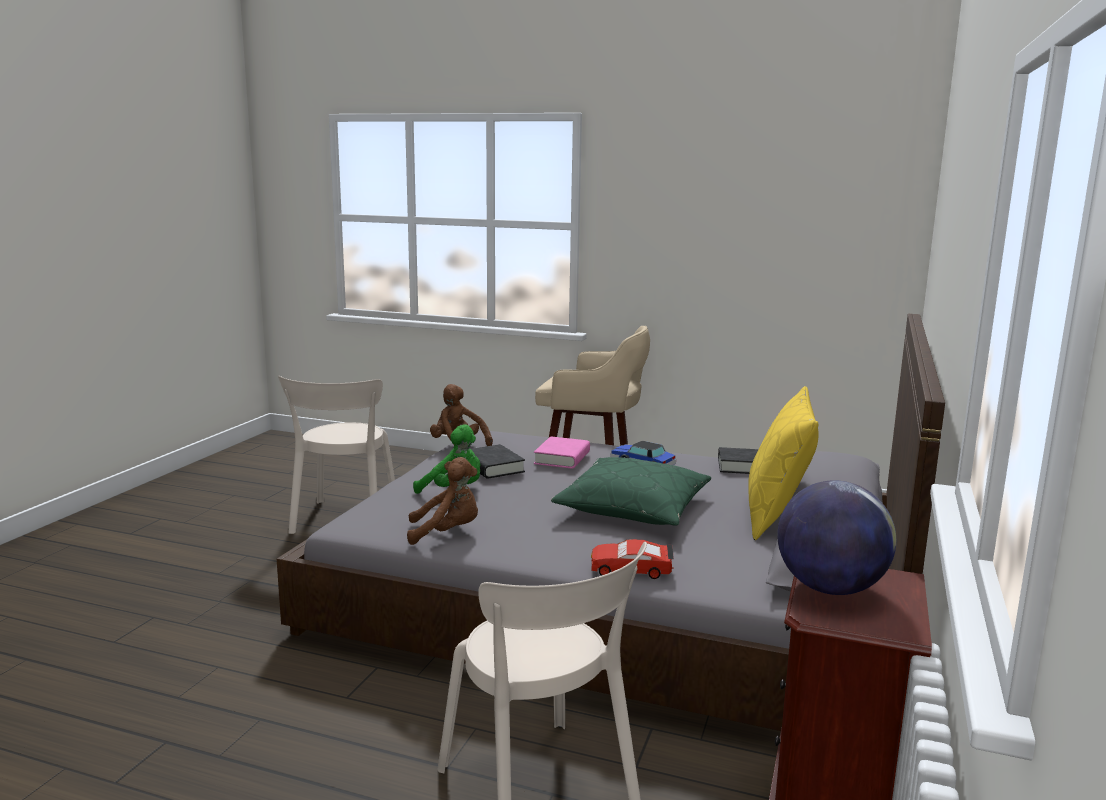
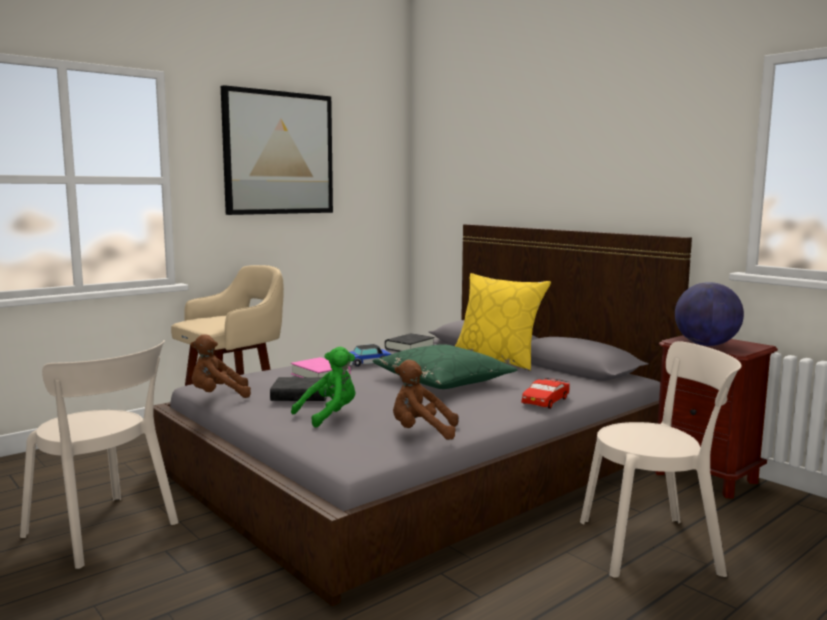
camera: 60 degrees left, 5 degrees down
(447, 533) = (421, 432): brown plush toy -> brown plush toy turned 105 degrees counterclockwise
(709, 197) = (278, 153): none -> picture

